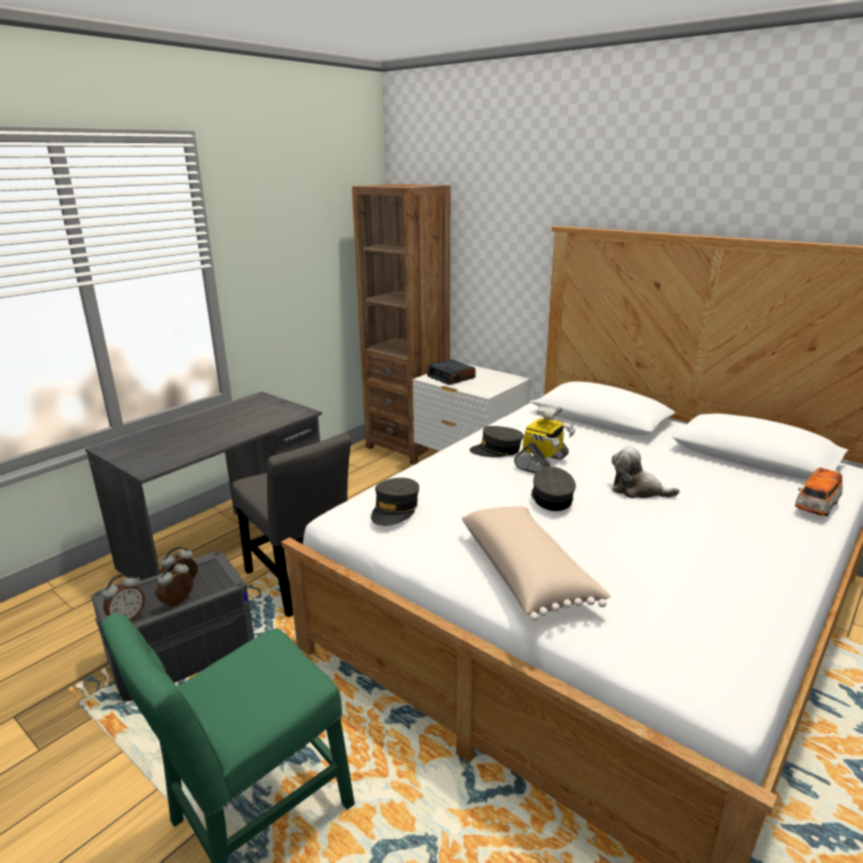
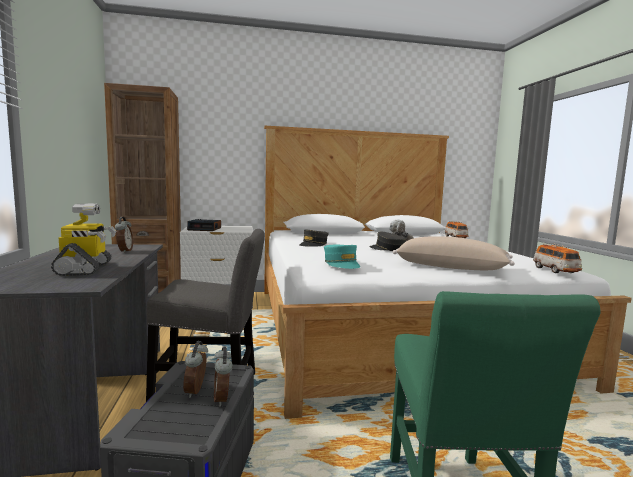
camera: 50 degrees left, 15 degrees down
(127, 617) = (195, 432): alarm clock -> alarm clock (124, 251)
(395, 510) = (342, 264): grey cap -> turquoise cap
(542, 463) = (347, 243): toy robot -> toy robot (85, 269)
(678, 669) = (555, 270): none -> toy car

